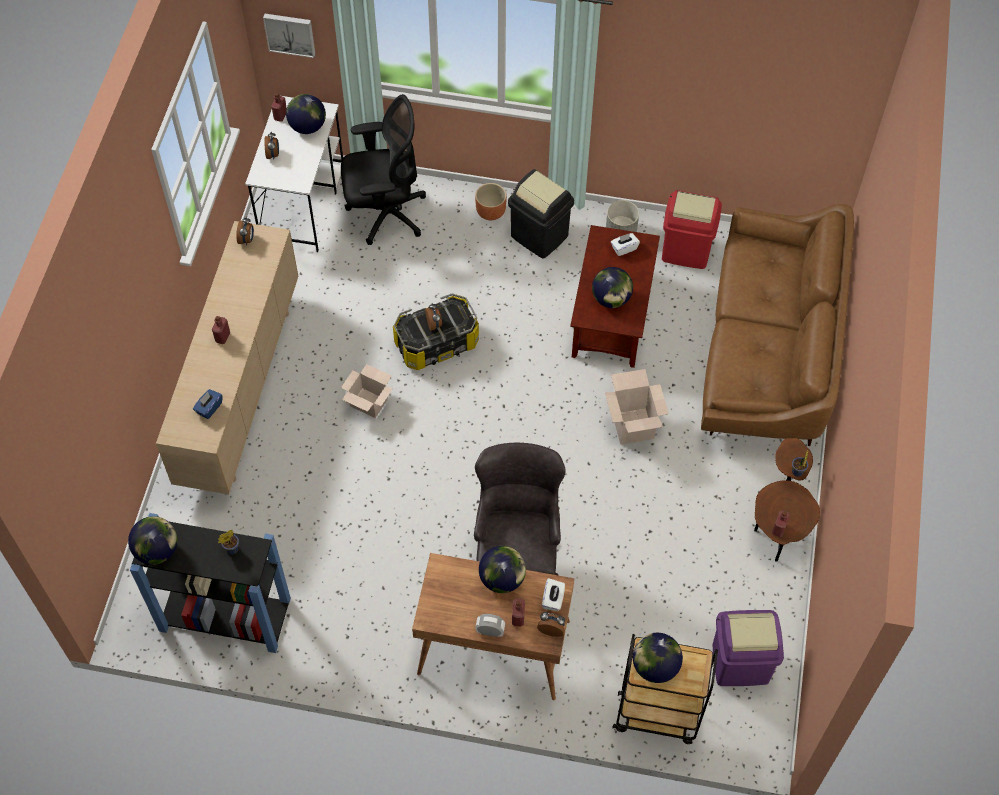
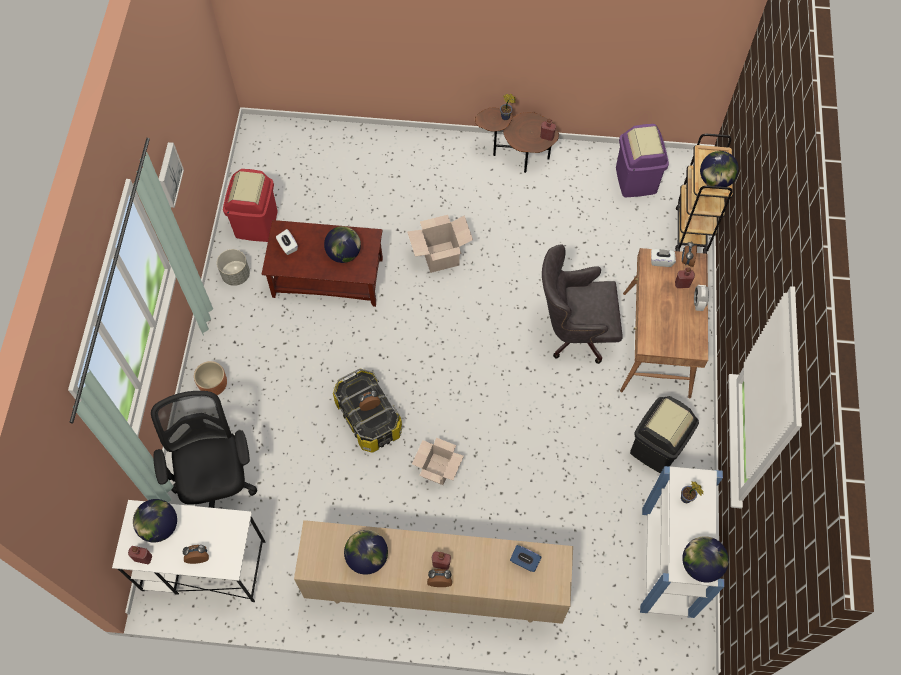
camera: 95 degrees left, 5 degrees up
(224, 614) = (667, 562): black bookcase -> white bookcase
(247, 240) = (318, 561): alarm clock -> alarm clock (440, 580)
(290, 33) = (84, 514): picture -> picture (168, 175)
(502, 579) = (651, 298): globe -> globe (367, 557)
(540, 236) = (242, 341): black trash can -> black trash can (656, 447)
(768, 353) = (361, 164): brown sofa -> none

